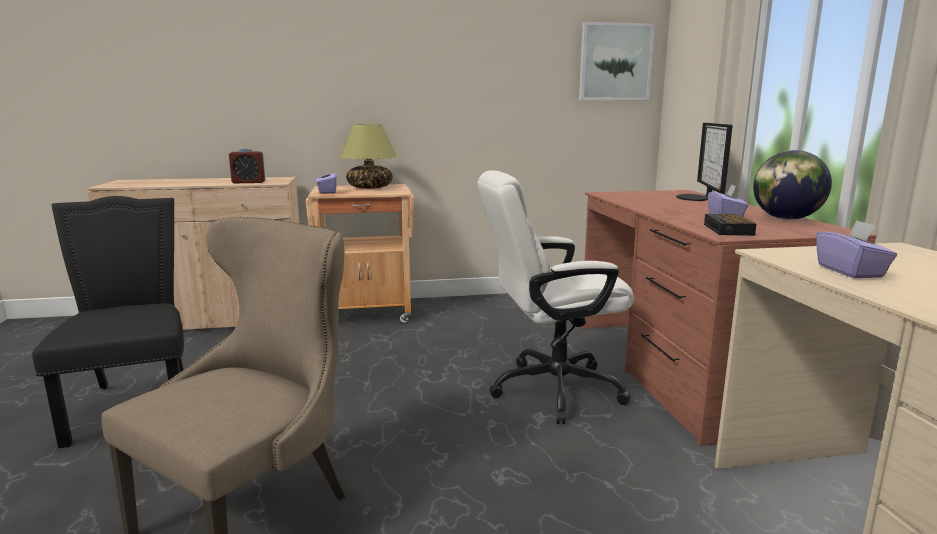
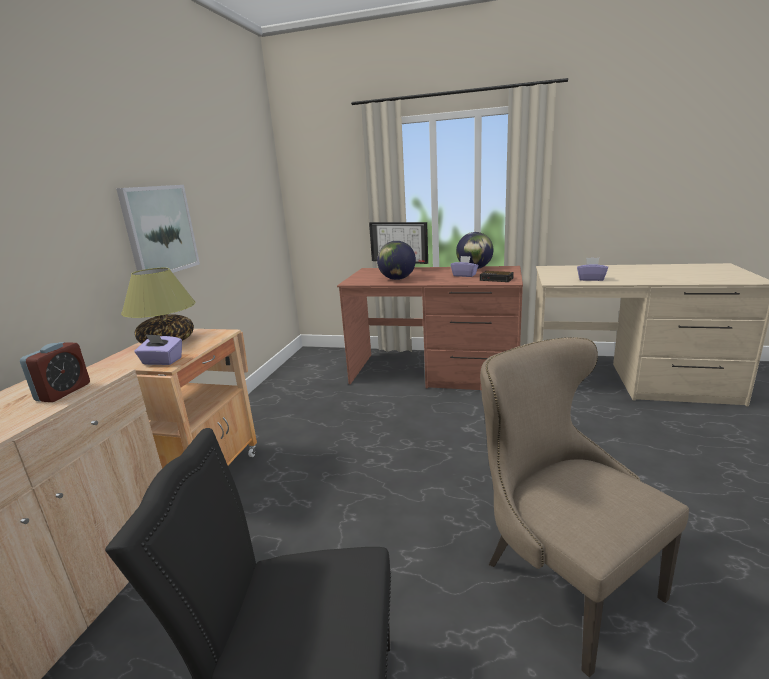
camera: 65 degrees left, 5 degrees up
(550, 391) = (436, 417): white office chair -> none
(615, 62) = (261, 181): picture -> picture (160, 230)
(648, 201) = (397, 279): none -> globe

